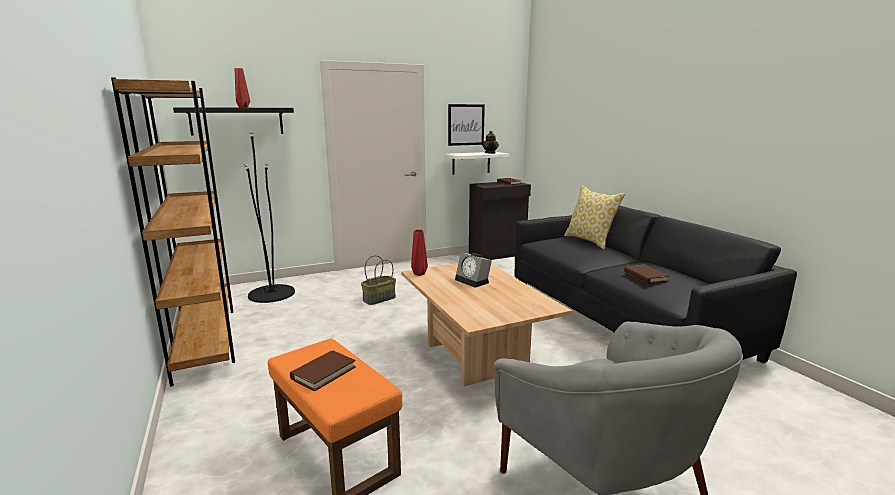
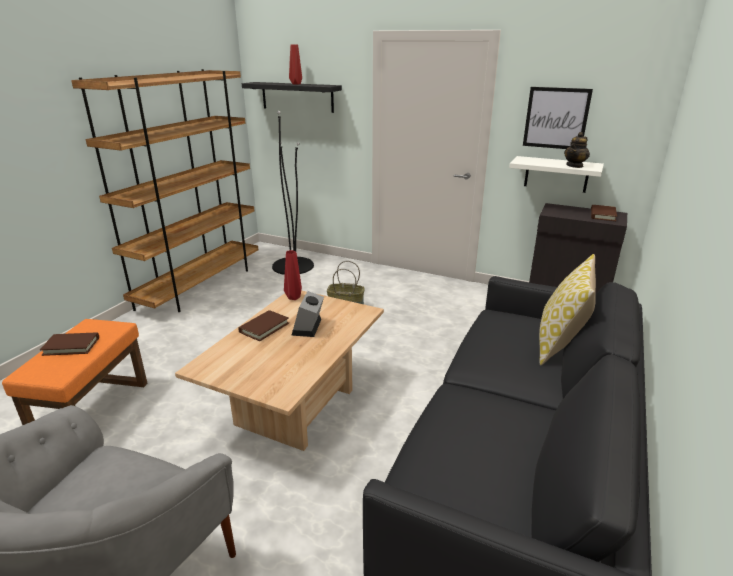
camera: 50 degrees right, 10 degrees up
(645, 276) = (461, 431): brown book -> brown book (264, 327)

